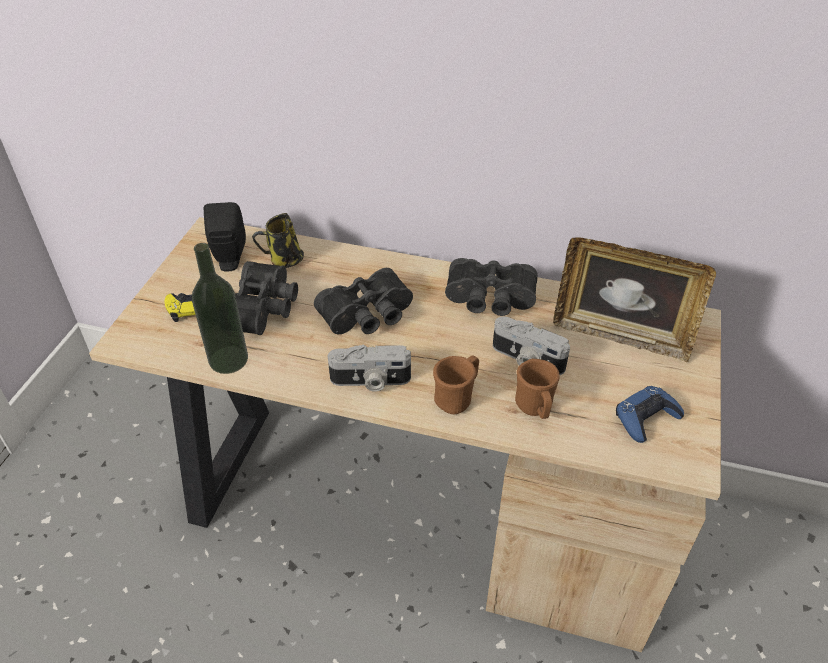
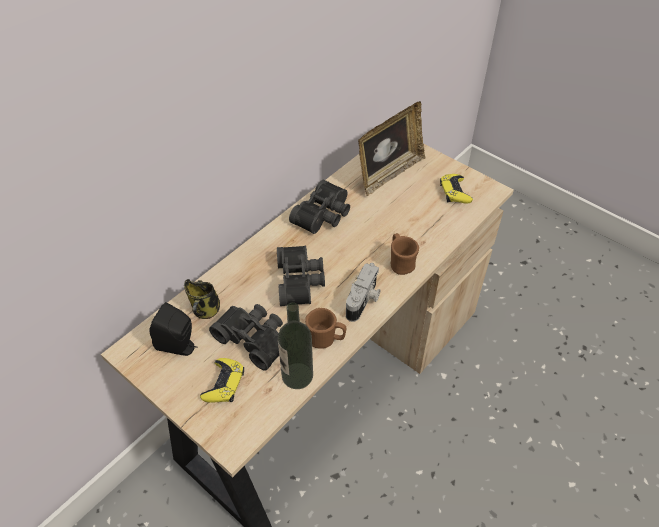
camera: 65 degrees left, 5 degrees up
(526, 359) = (386, 220): camera -> none
(535, 408) = (426, 232): brown mug -> brown mug (325, 340)
(646, 418) = (455, 192): blue game controller -> yellow game controller

